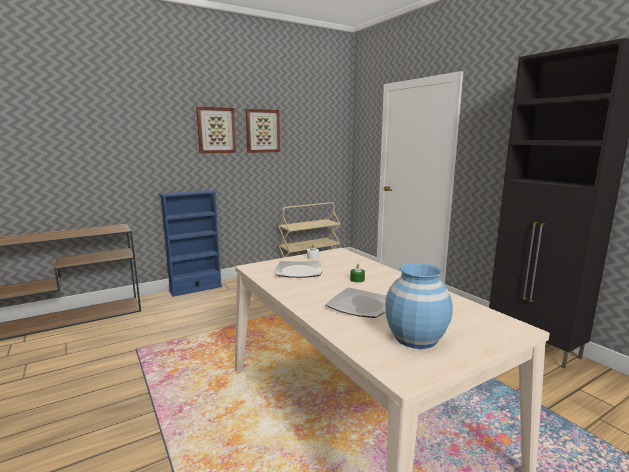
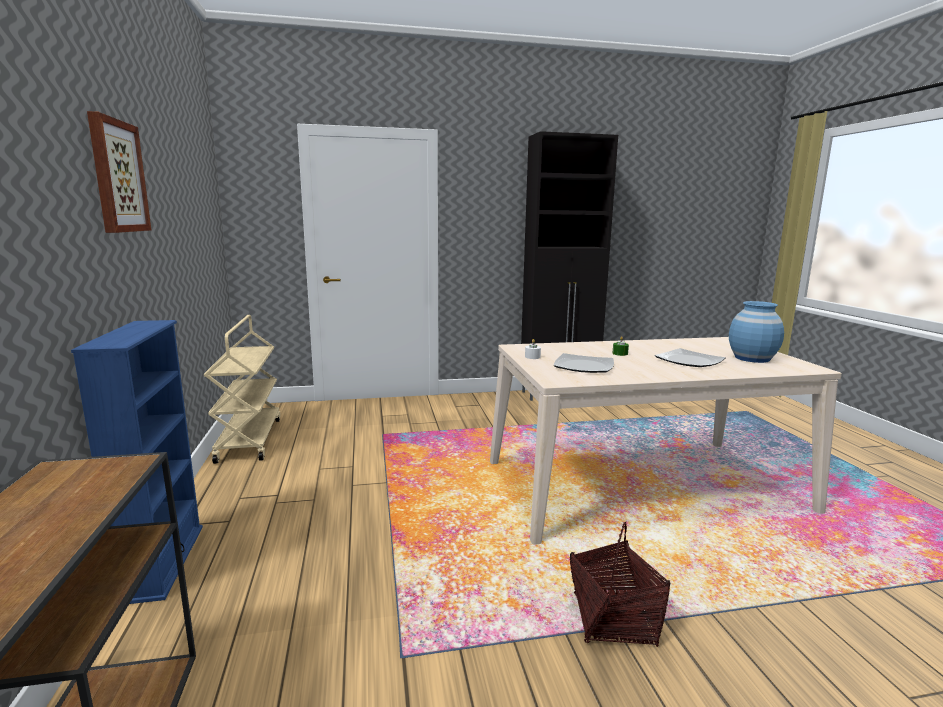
camera: 70 degrees left, 0 degrees up
(161, 409) = (613, 620): none -> basket
(262, 131) = (161, 184): picture -> none

